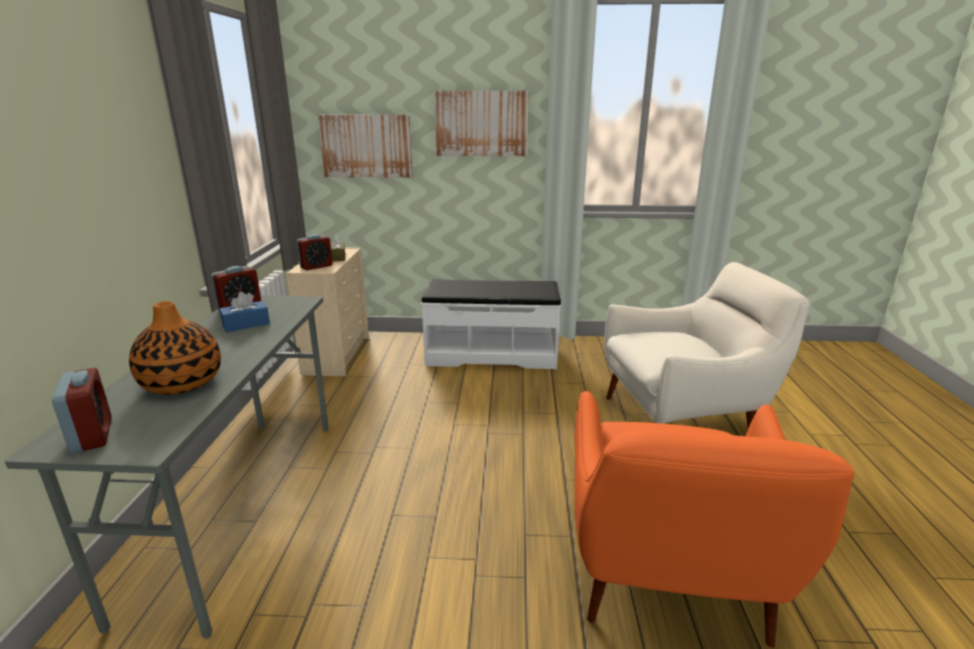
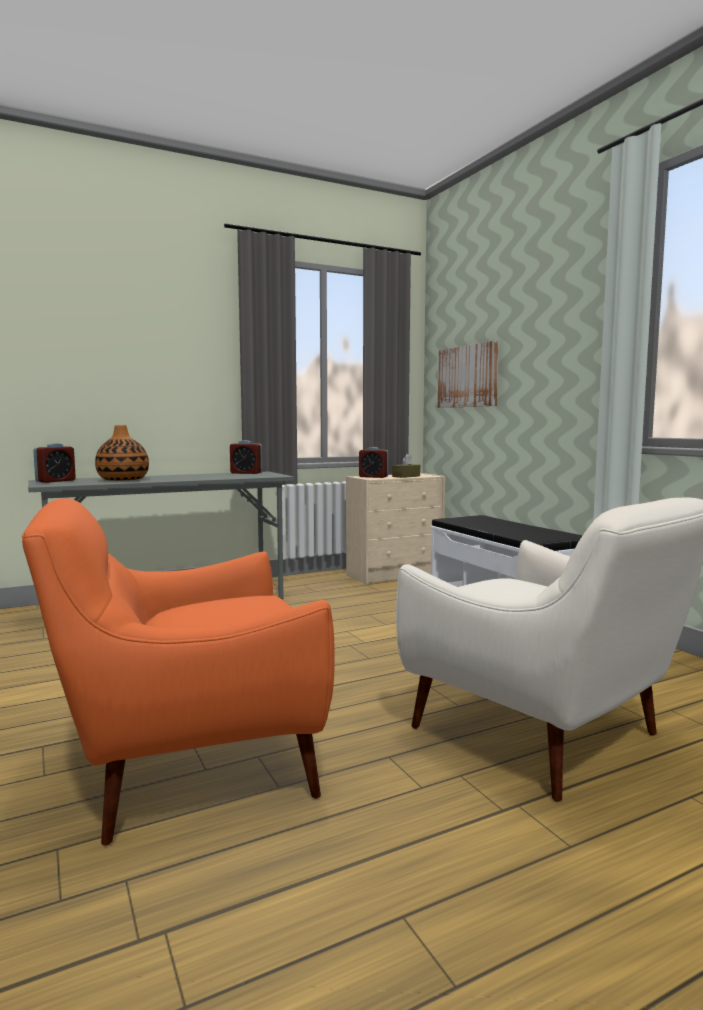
camera: 60 degrees right, 15 degrees down
(246, 324) = (219, 476): blue tissue box -> none
(481, 123) = (555, 341): picture -> none

